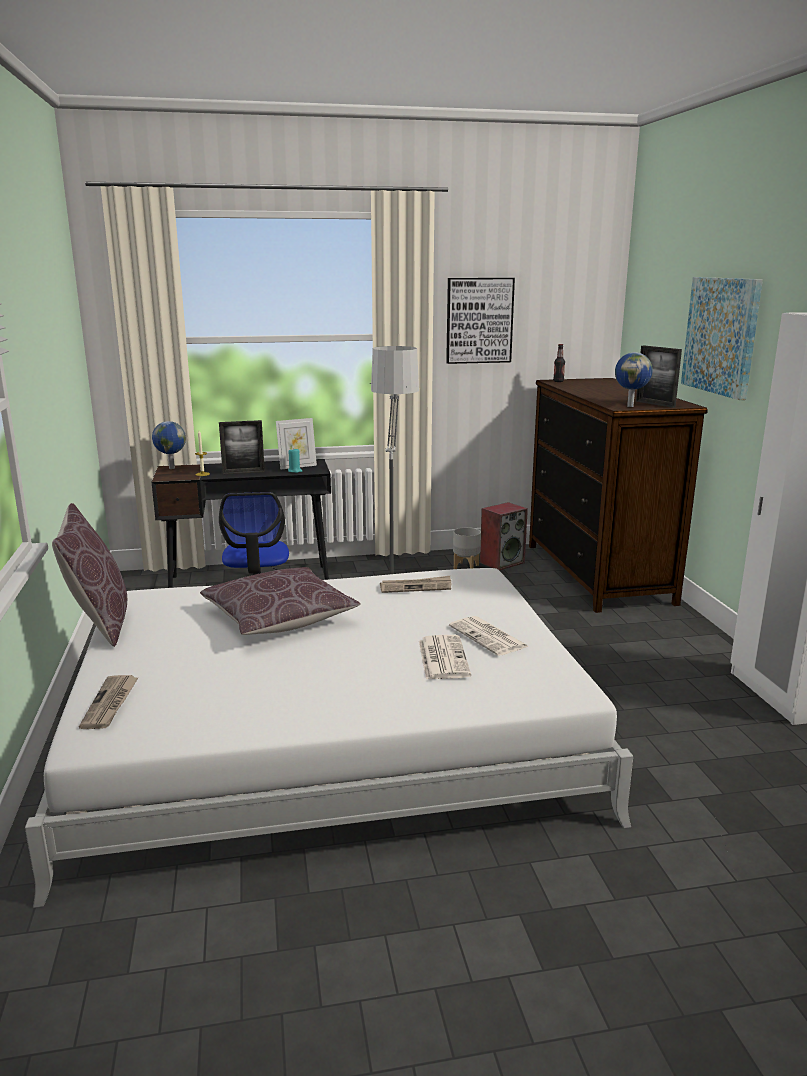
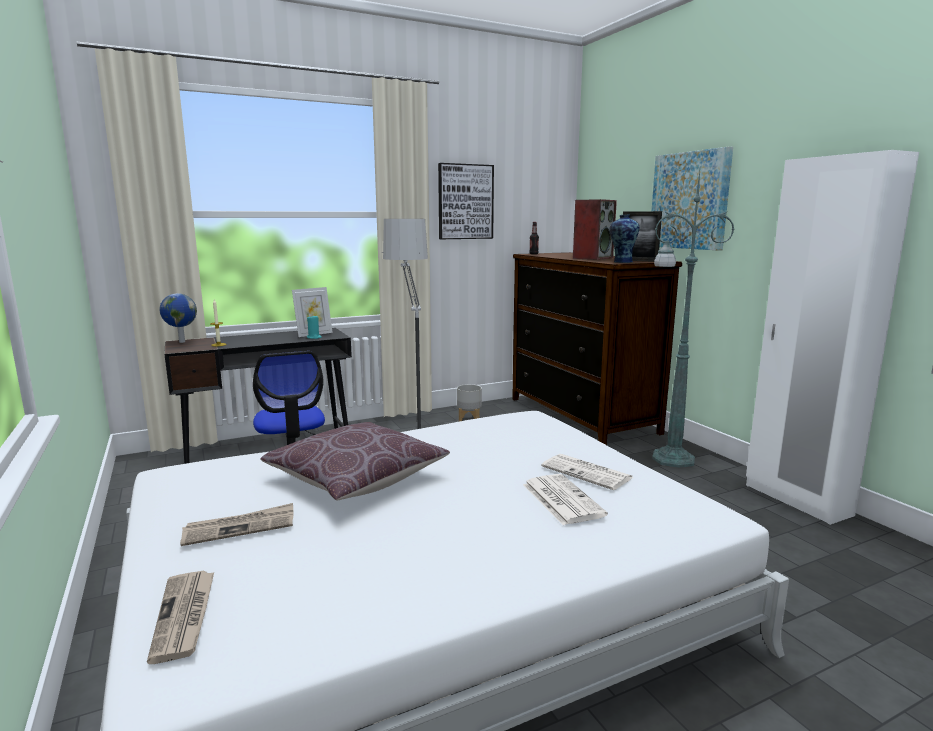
camera: 15 degrees left, 5 degrees down
(99, 622) = (134, 508): brown pillow -> none
(243, 472) = (262, 341): picture frame -> none
(416, 587) = (479, 433): newspaper -> newspaper (240, 527)
(502, 562) = (497, 413): speaker -> speaker (592, 258)
(630, 406) = (622, 262): globe -> vase
(665, 634) = (670, 458): none -> green floor lamp

